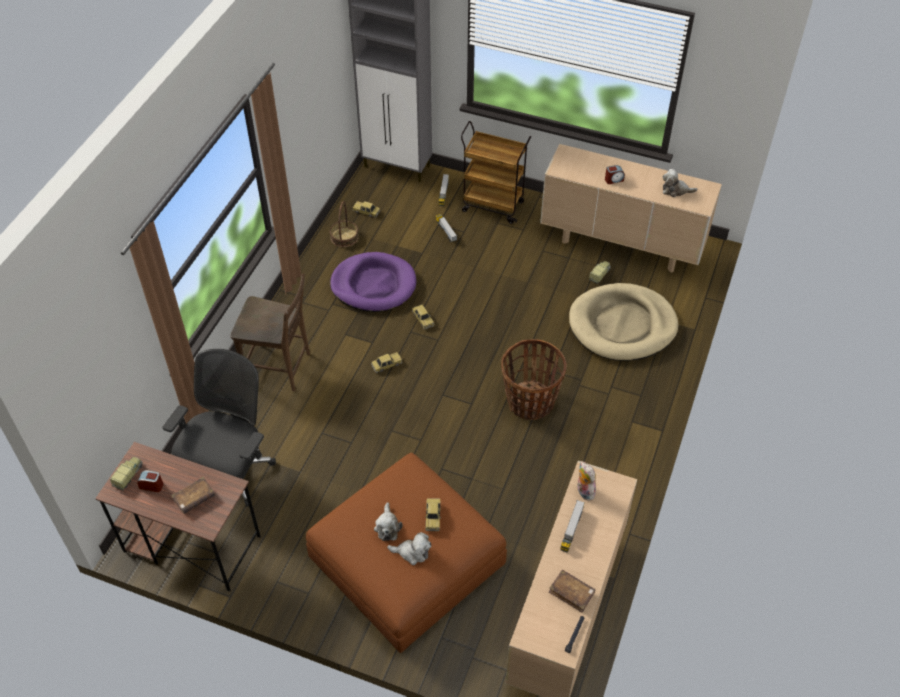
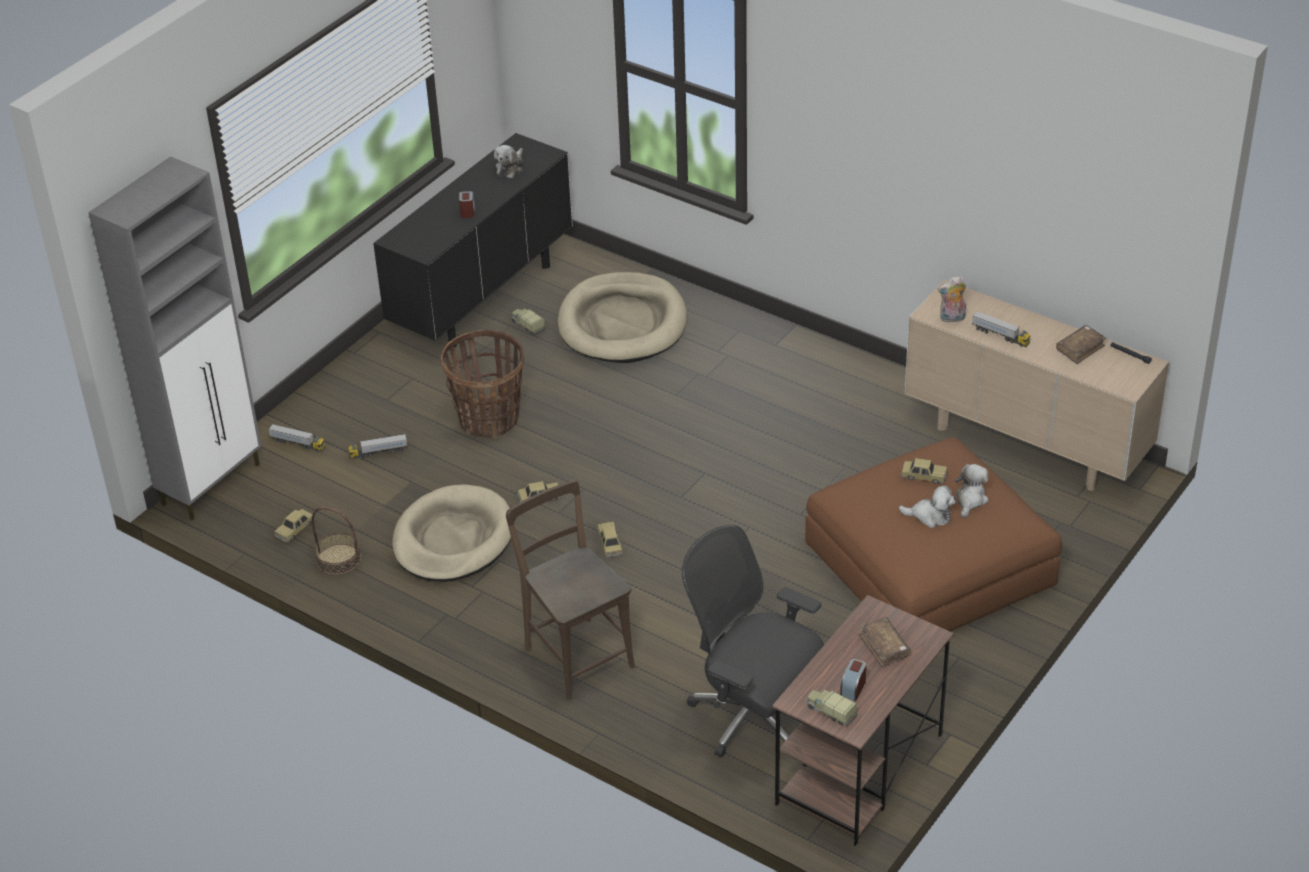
camera: 75 degrees left, 10 degrees down
(280, 368) = (576, 654): brown chair -> brown chair turned 60 degrees counterclockwise
(373, 285) = (453, 539): purple dog bed -> beige dog bed
(493, 206) = (351, 399): brown cart -> none
(530, 402) = (719, 422): basket -> basket (489, 418)
(622, 244) = (482, 296): beige dresser -> black dresser

